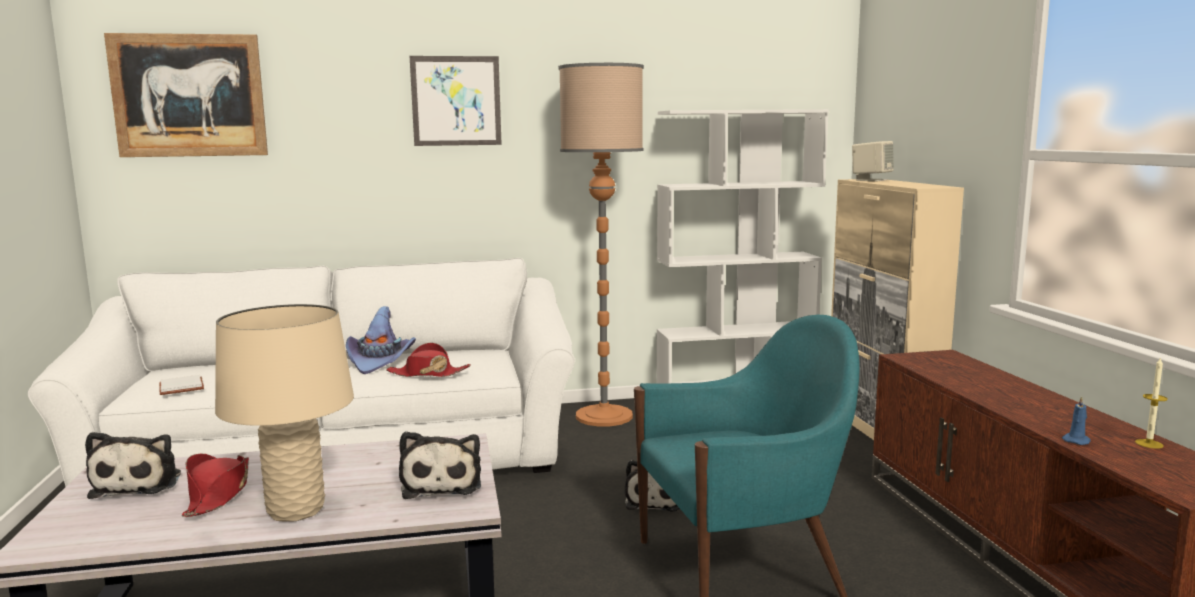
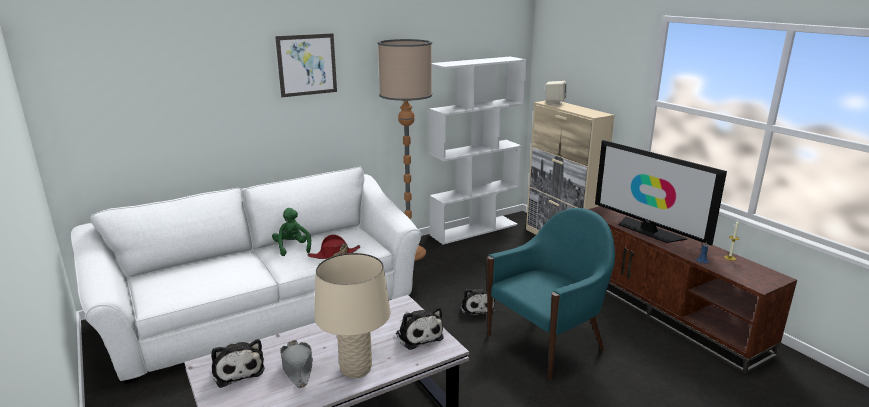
camera: 20 degrees left, 10 degrees up
(183, 387) = (180, 290): white book -> none
(189, 96) = (119, 74): picture -> none
(218, 494) = (297, 367): red hat -> grey hat
(380, 361) = (292, 248): purple hat -> green plush toy
(994, 389) = (648, 230): none -> television

